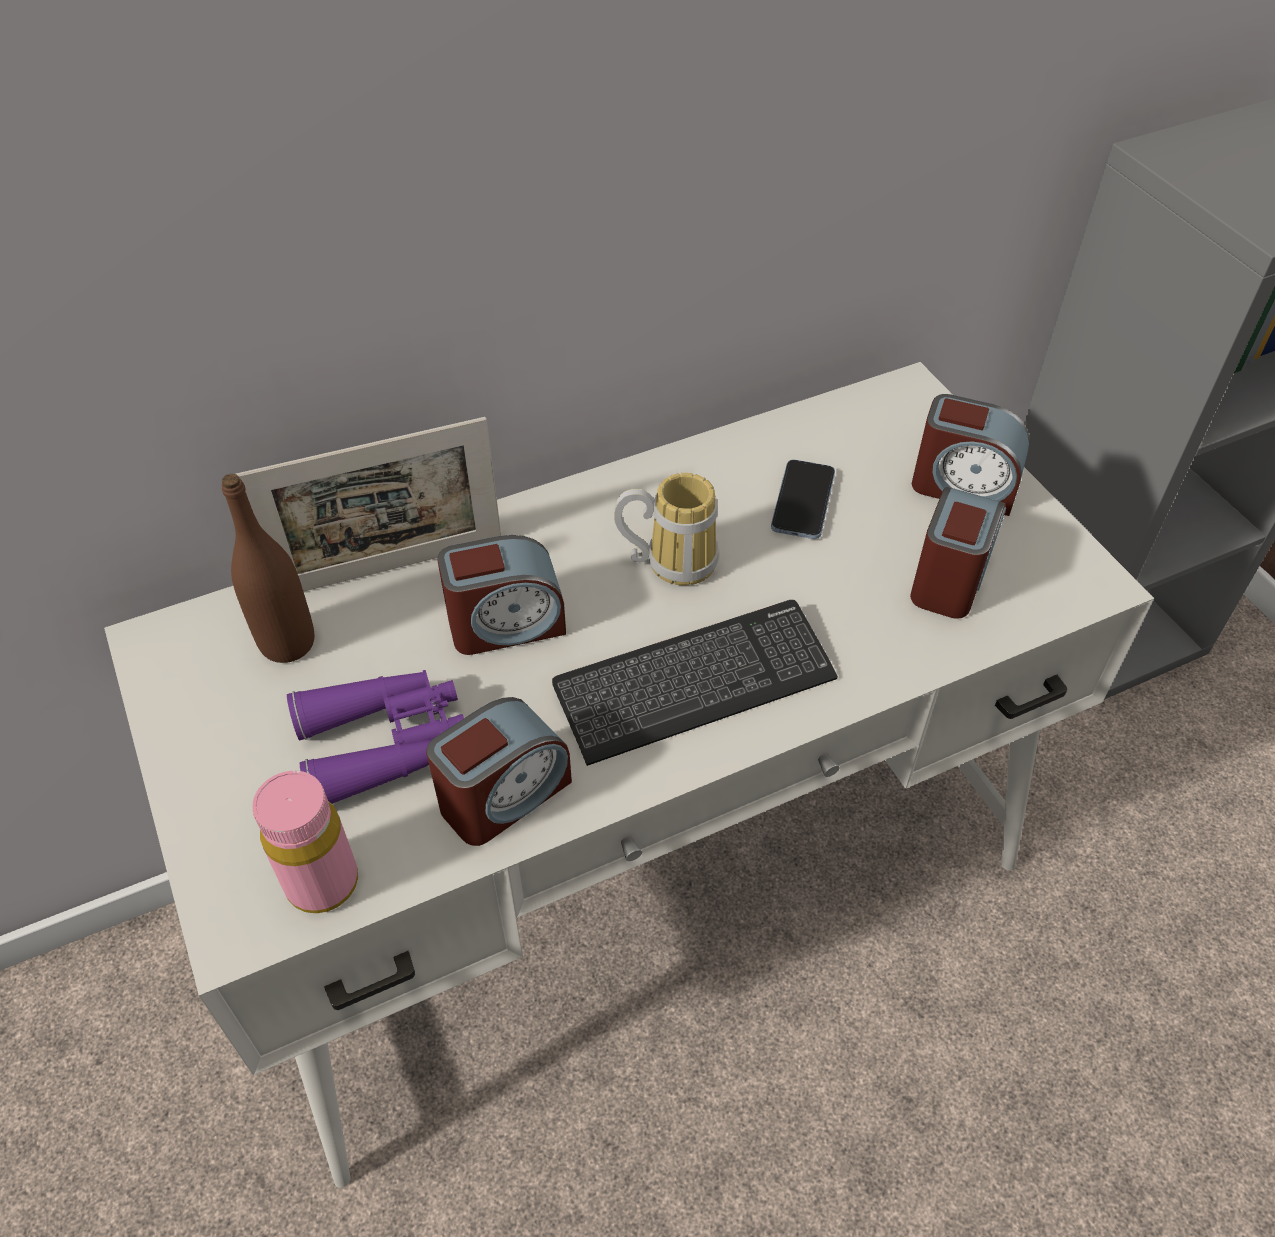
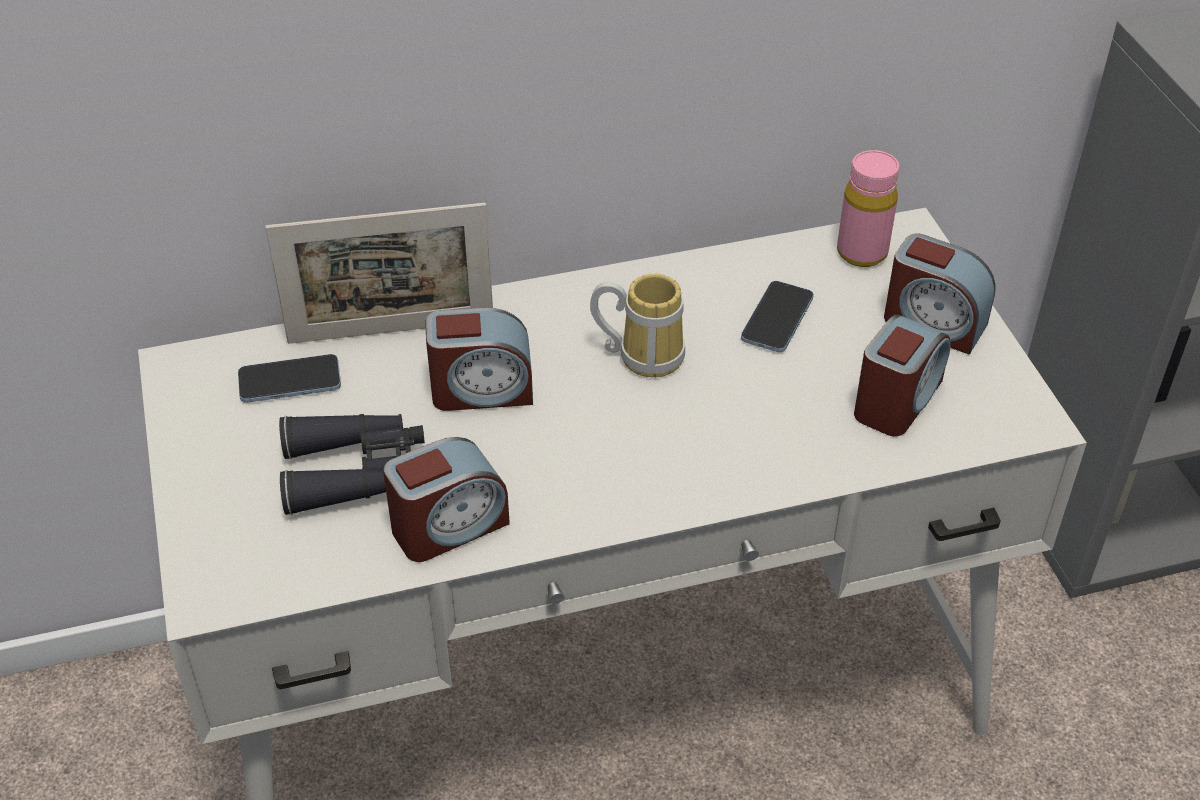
camera: 10 degrees right, 5 degrees down
(287, 643) = (290, 381): brown bottle -> phone
(322, 882) = (283, 572): pink bottle -> pink bottle (862, 253)
(385, 743) = (356, 472): purple binoculars -> black binoculars
(694, 684) = (637, 460): keyboard -> none

